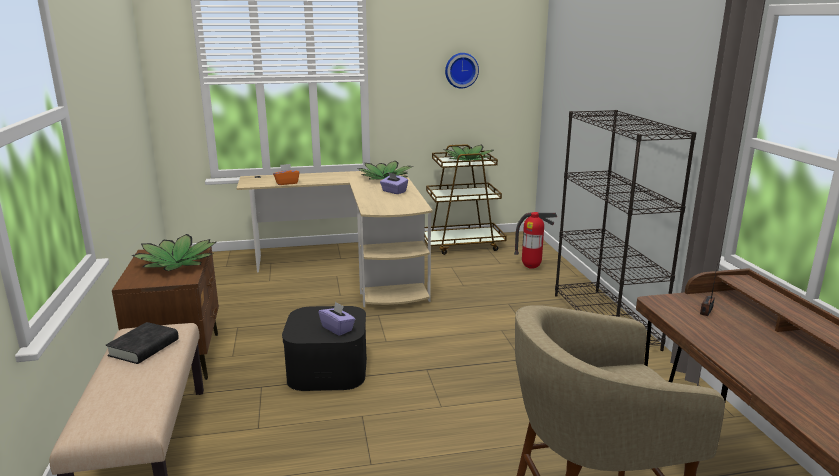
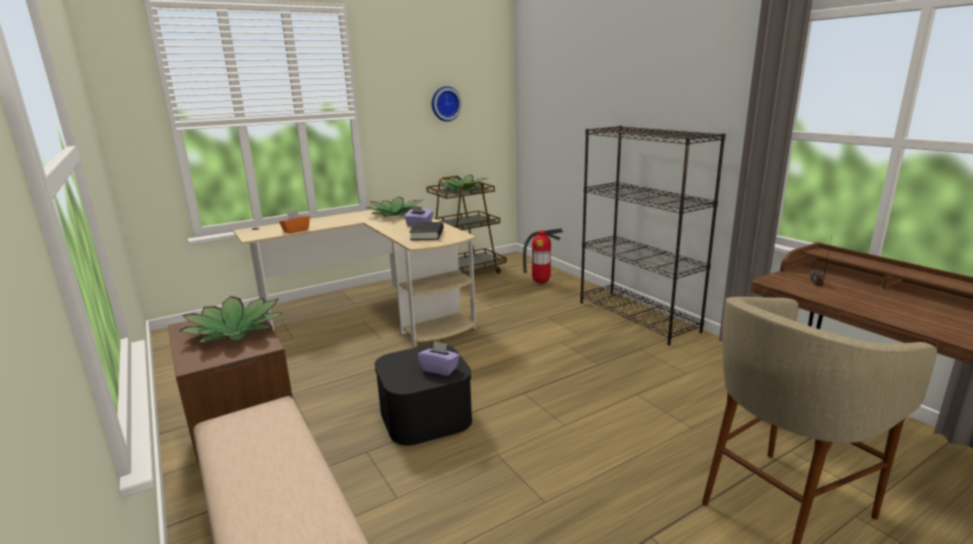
camera: 20 degrees left, 0 degrees up
(144, 348) = (255, 438): black book -> black book (427, 235)

